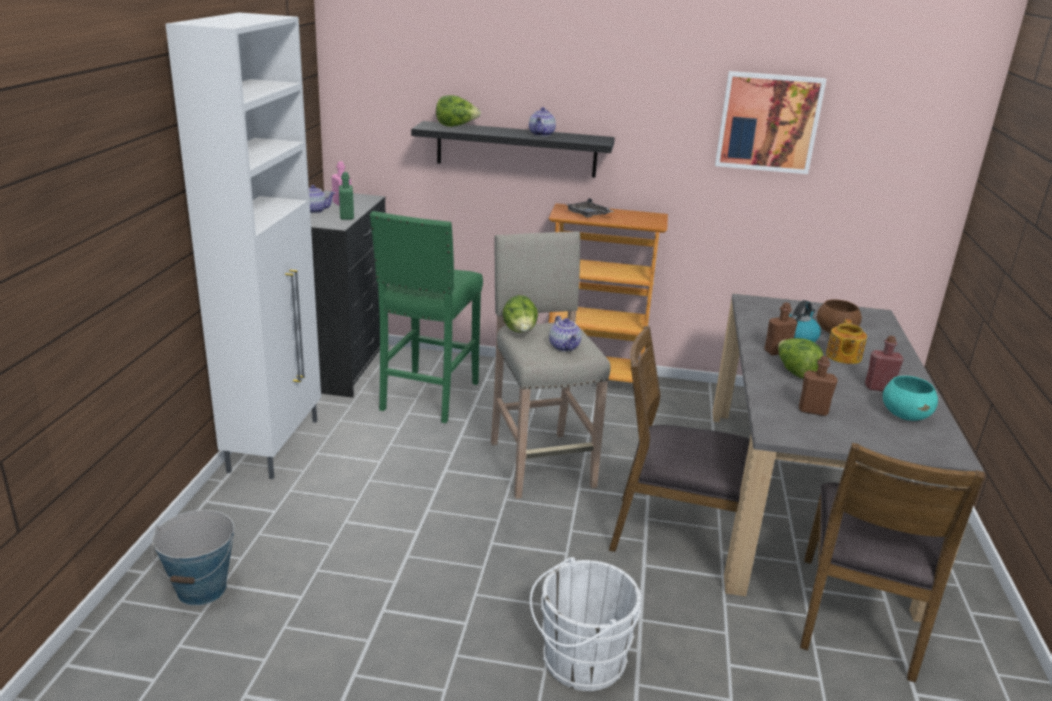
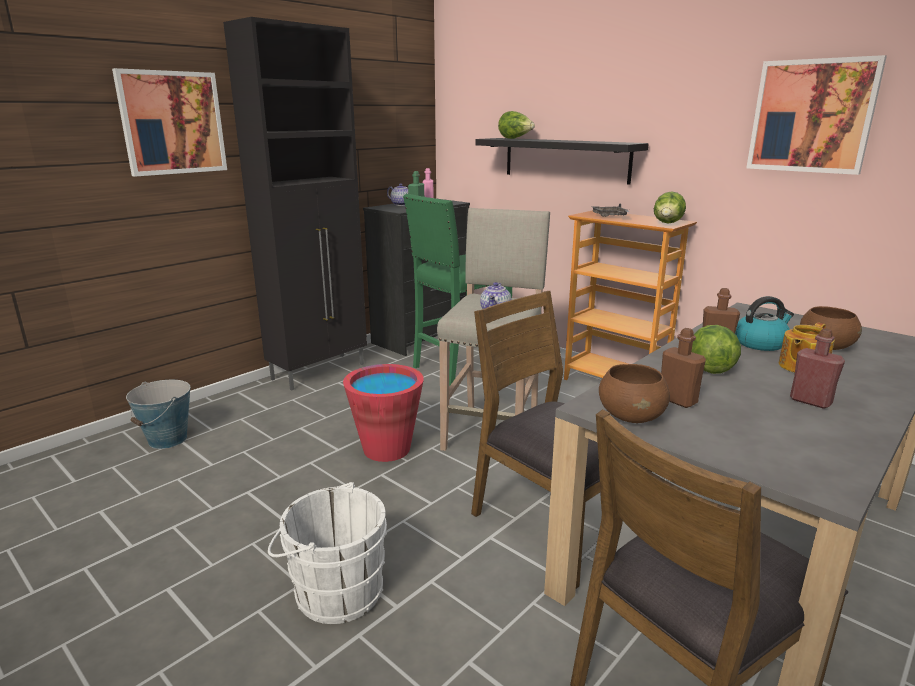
camera: 35 degrees right, 5 degrees down
(126, 172) = (172, 123): none -> picture
(276, 444) = (320, 371): white cabinet -> black cabinet
(465, 515) = (386, 449): none -> red bucket
(520, 332) = (475, 298): lettuce -> lettuce (667, 224)
(542, 134) = (578, 141): teapot -> none
(806, 434) = (631, 417): none -> brown bowl
(905, 415) = (809, 433): turquoise bowl -> none

